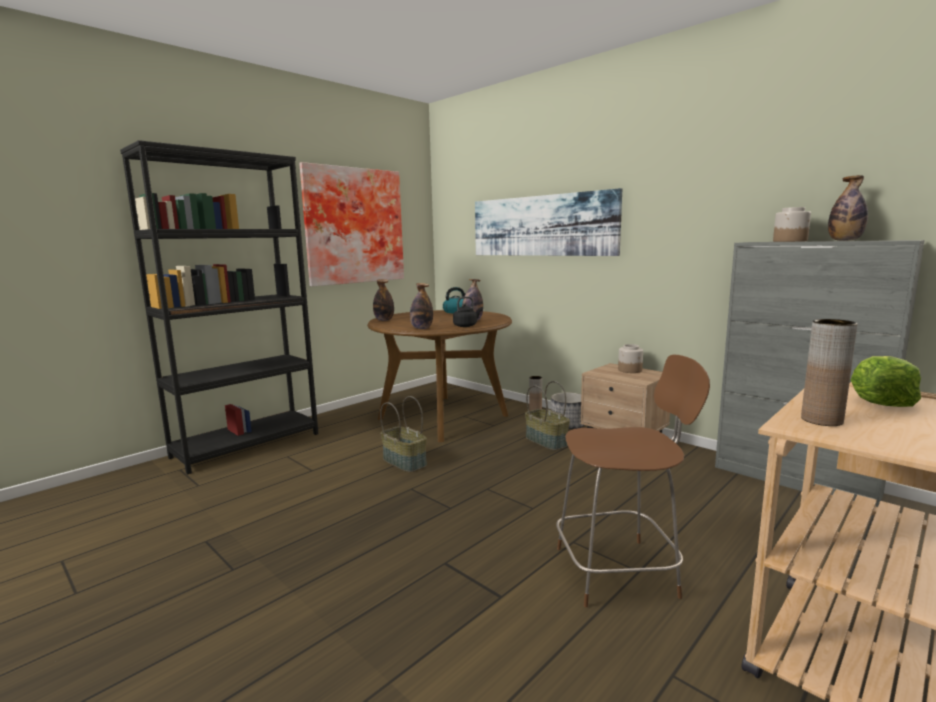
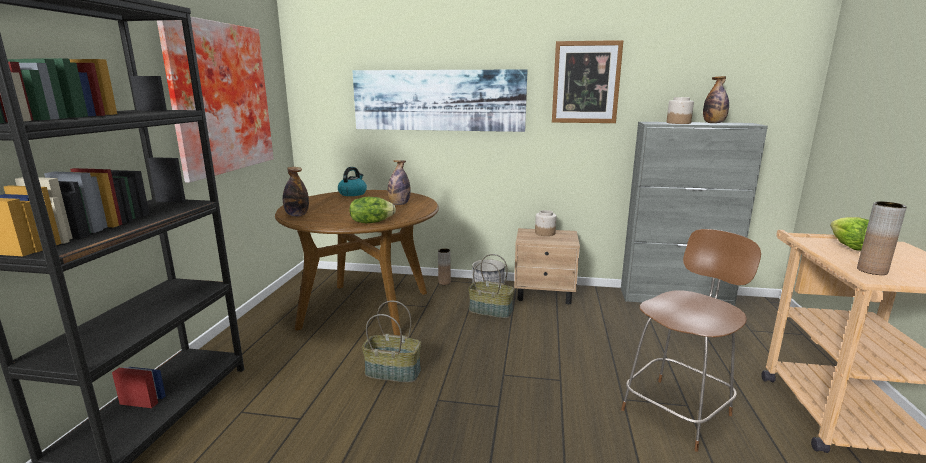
camera: 35 degrees left, 5 degrees up
(421, 328) = (371, 222): bottle -> lettuce
(466, 326) = (409, 212): black kettle -> none
(685, 198) = (586, 82): none -> picture

